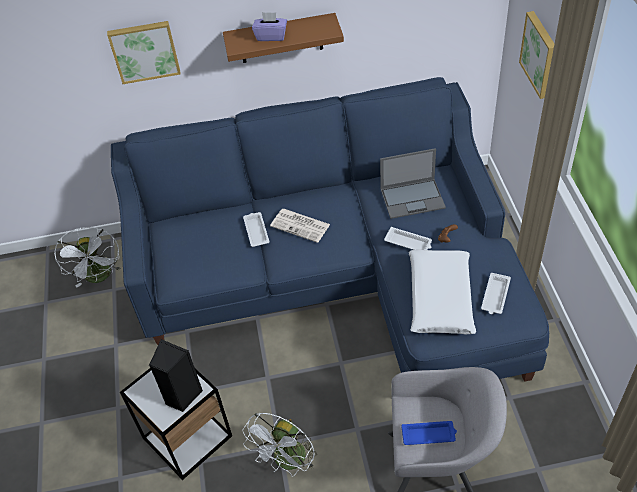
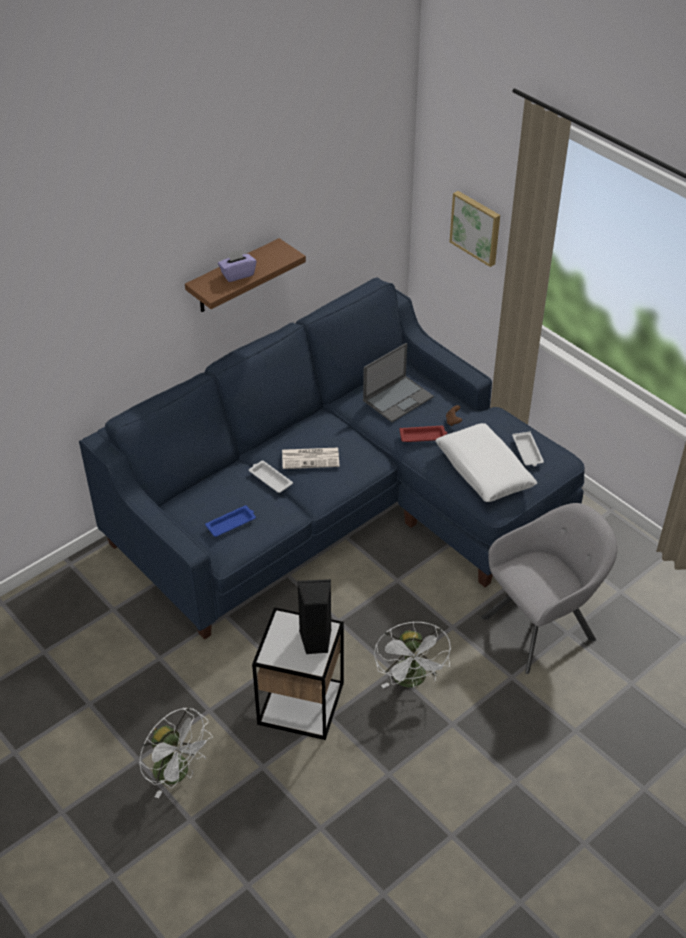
camera: 35 degrees left, 5 degrees down
(100, 277) = (87, 604): white fan -> white fan (178, 773)
(144, 51) = (114, 324): picture -> none
(409, 243) = (423, 436): white tray -> red tray
(429, 435) = (544, 582): blue tray -> blue tray (231, 523)

